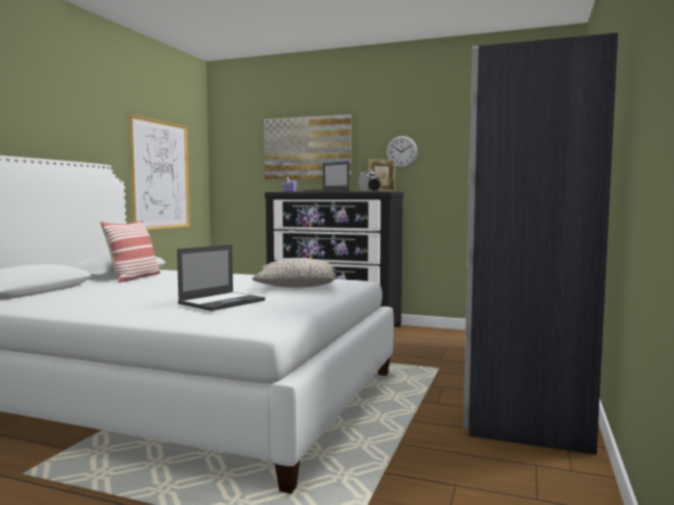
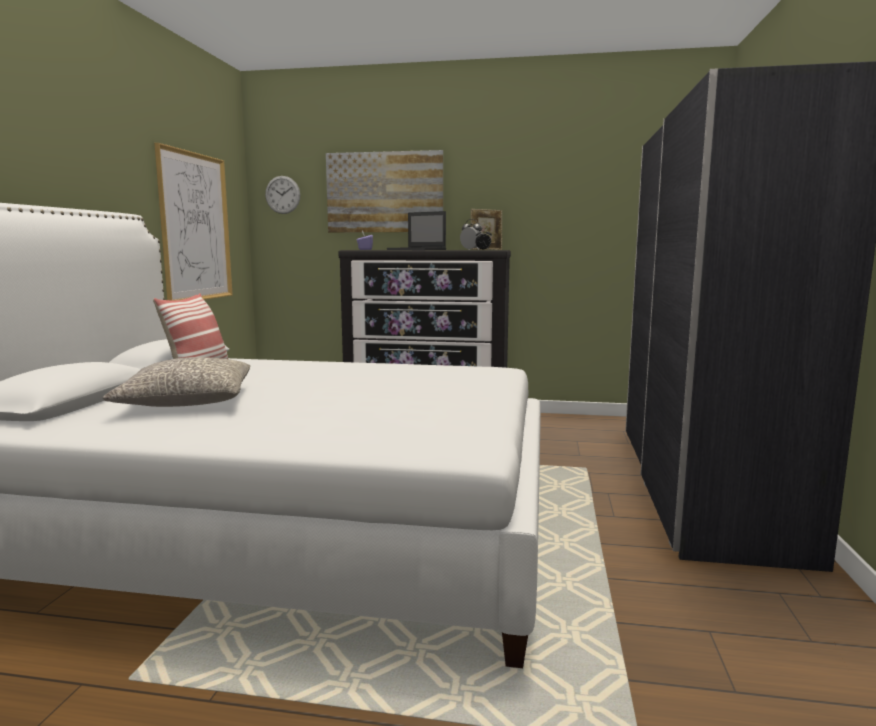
camera: 10 degrees left, 5 degrees up
(222, 302) = (375, 412): laptop -> none
(296, 286) = (434, 380): grey pillow -> grey pillow (187, 401)
(401, 152) = (508, 200): wall clock -> wall clock (282, 195)

